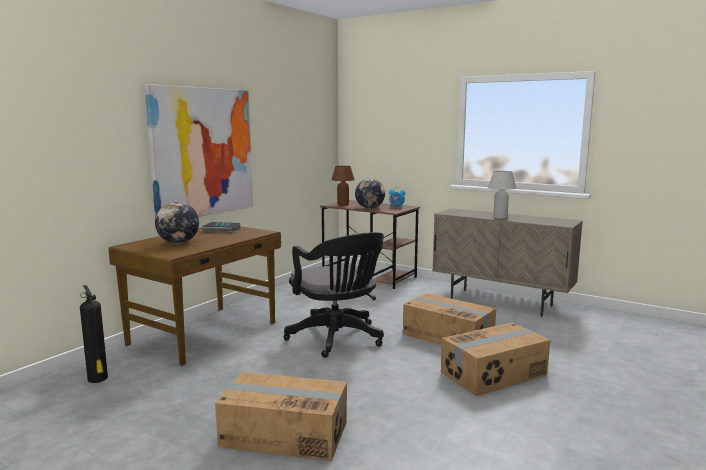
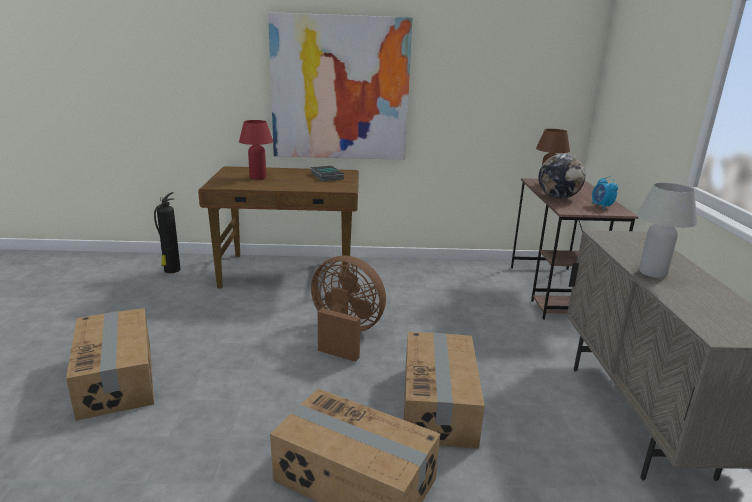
camera: 55 degrees right, 10 degrees up
(178, 243) = (258, 177): globe -> red table lamp
(338, 339) = (345, 335): black office chair -> brown fan

